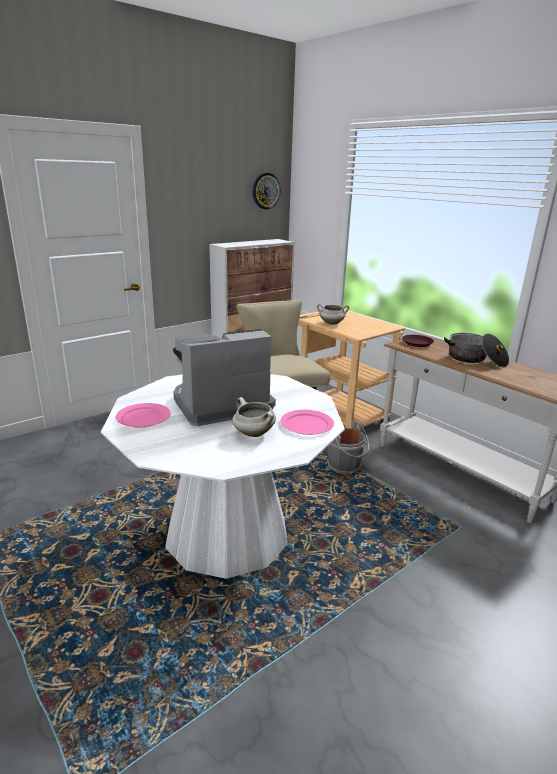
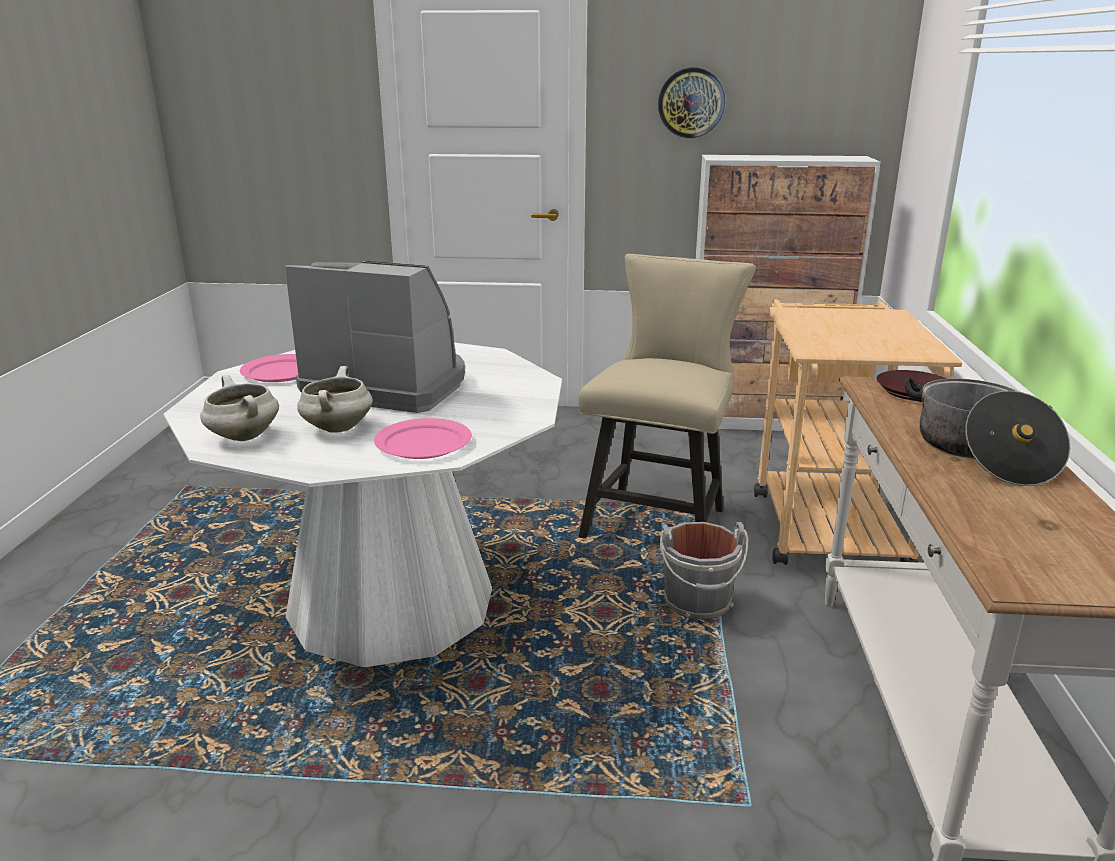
camera: 45 degrees right, 0 degrees up
(265, 191) = (846, 57): wall clock -> wall clock (691, 103)
(331, 323) = (810, 323): white cooking pot -> white cooking pot (242, 436)

